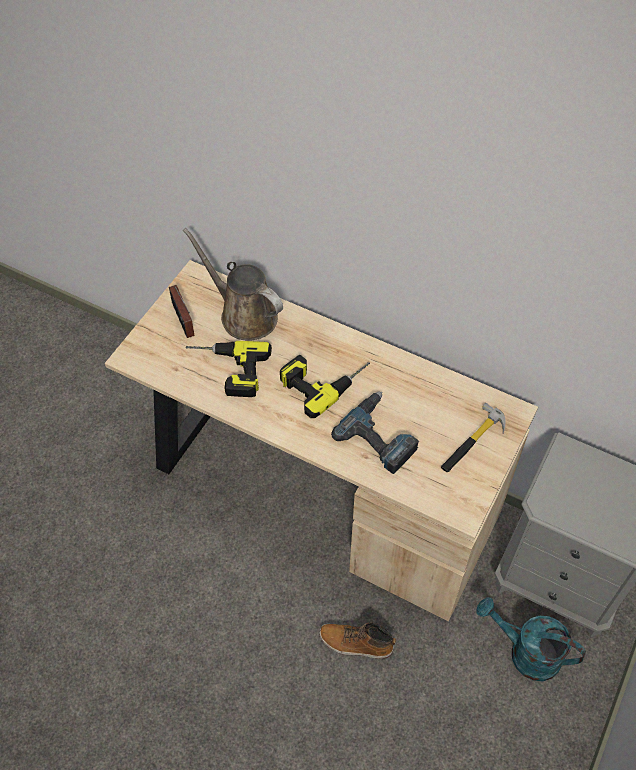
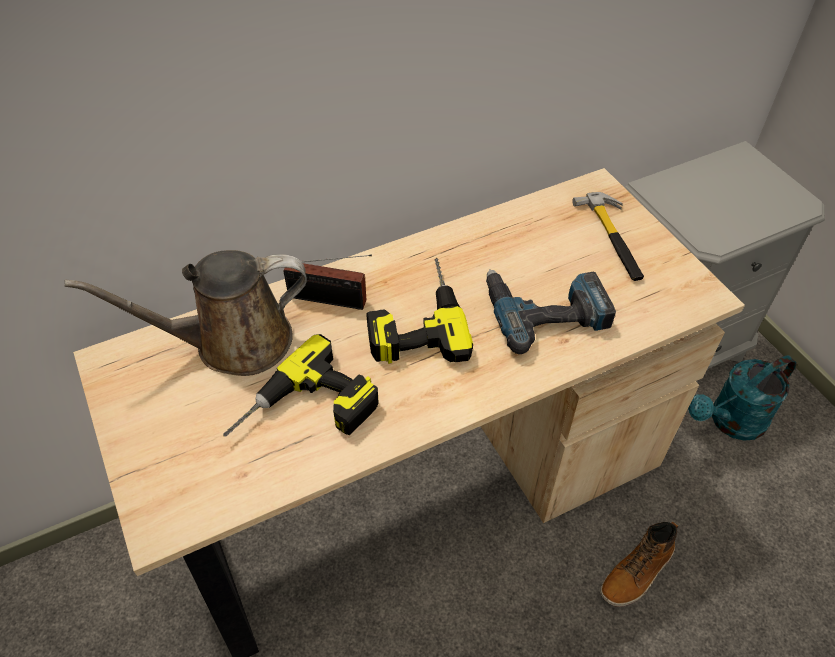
camera: 55 degrees left, 5 degrees down
(183, 321) = (170, 418): radio -> radio (331, 300)

